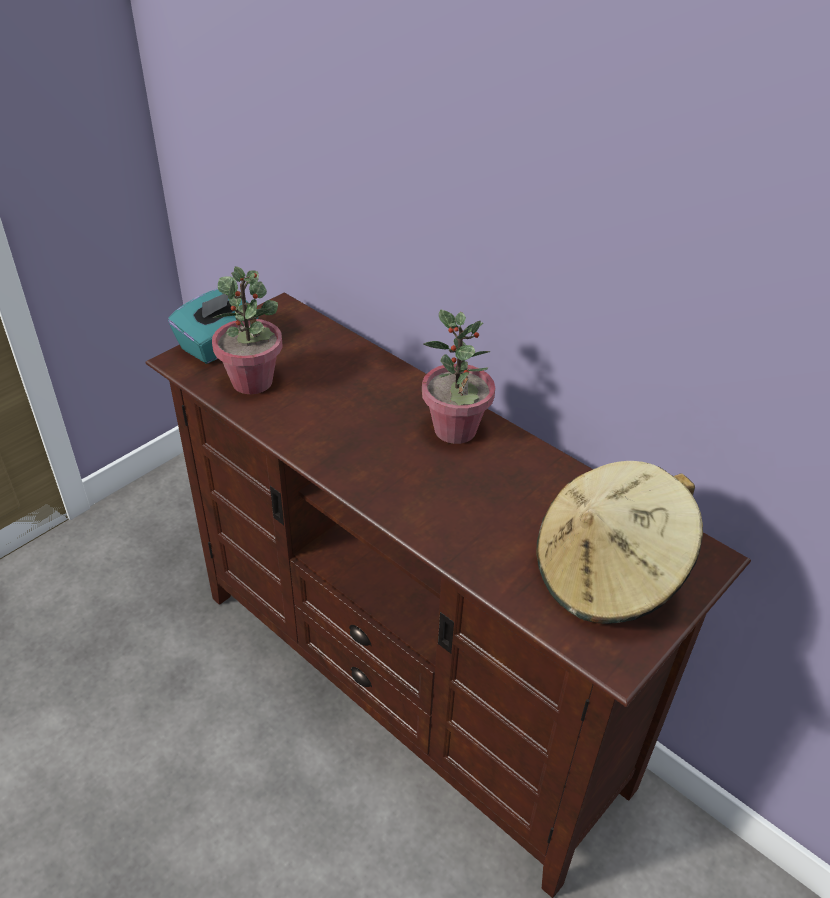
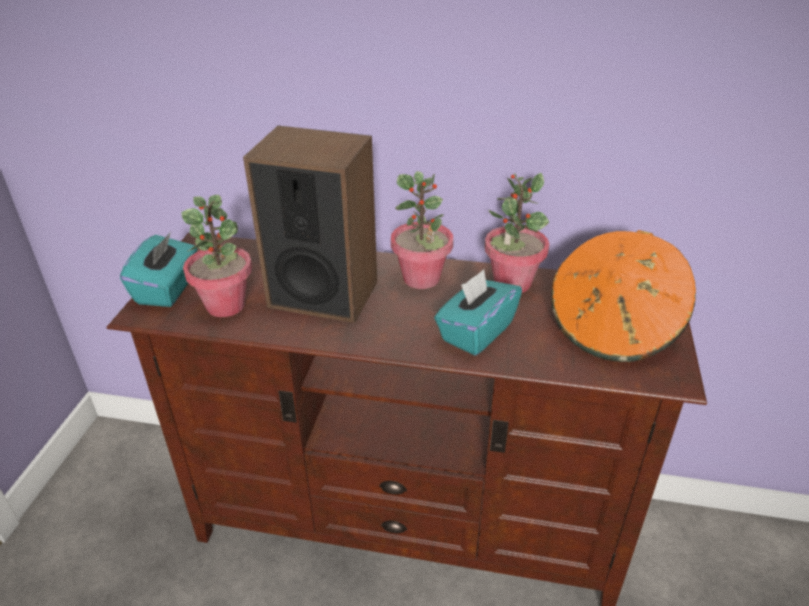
camera: 30 degrees left, 5 degrees down
(346, 406) = (323, 294): none -> speaker
(454, 511) = (476, 332): none -> turquoise tissue box
(545, 475) = (512, 283): none -> potted plant
(607, 574) = (614, 328): beige hat -> orange hat

